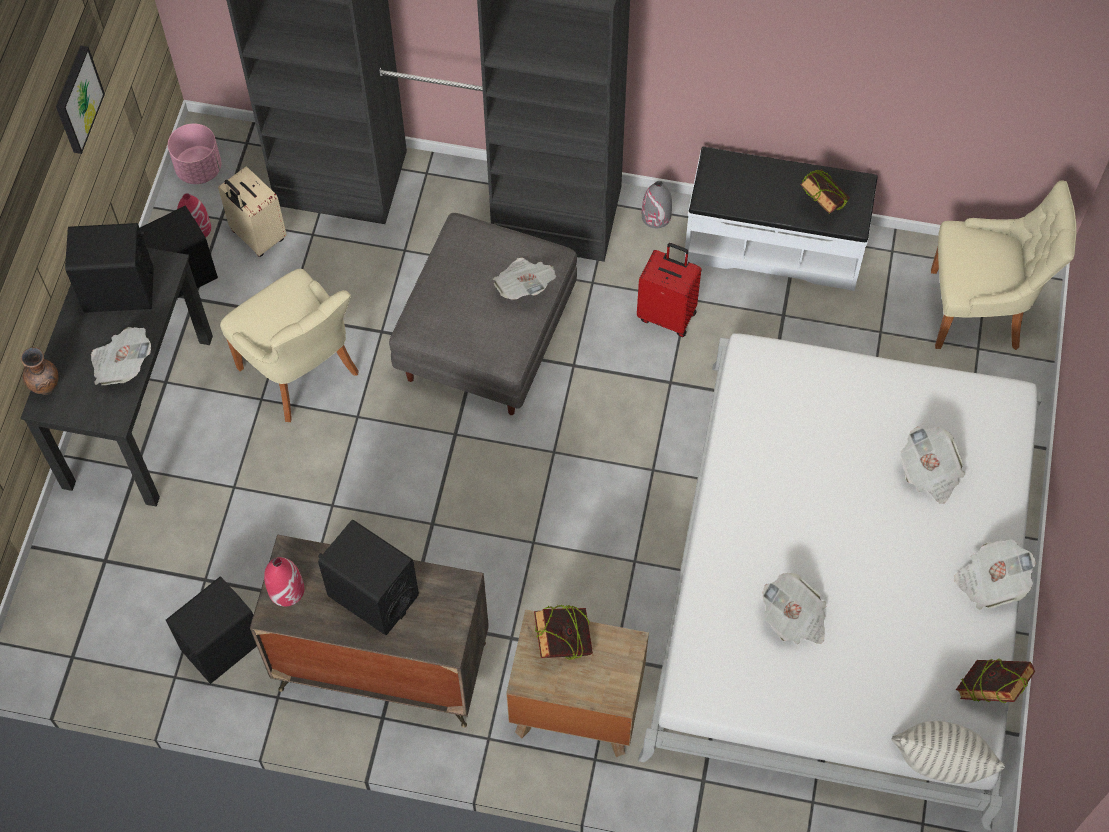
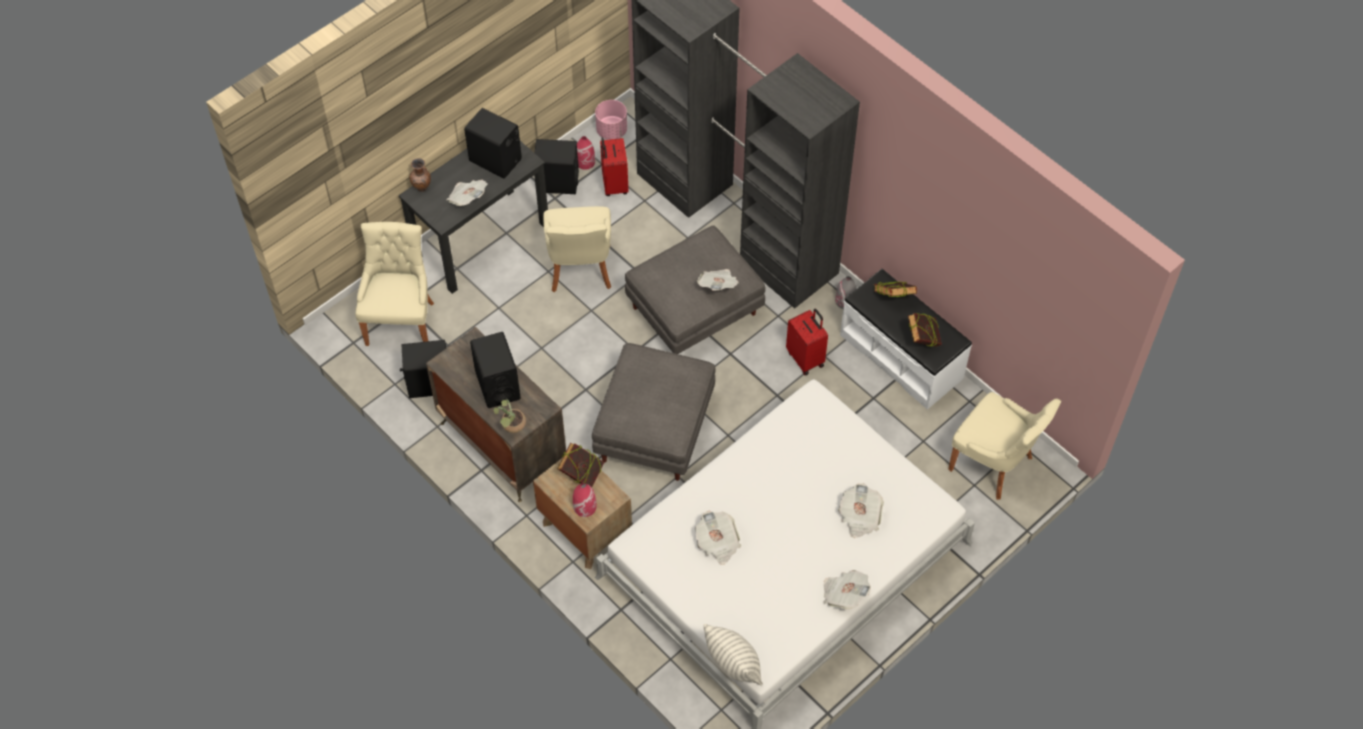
camera: 35 degrees right, 5 degrees down
(77, 99) = (530, 43): picture -> none
(116, 586) = (401, 321): none -> beige chair
(257, 237) = (614, 185): beige suitcase -> red suitcase
(286, 589) = (457, 355): red vase -> red vase (584, 506)
(436, 639) = (511, 426): none -> potted plant
(556, 517) = (654, 427): none -> grey ottoman
(989, 691) = (793, 648): book -> book (893, 299)

